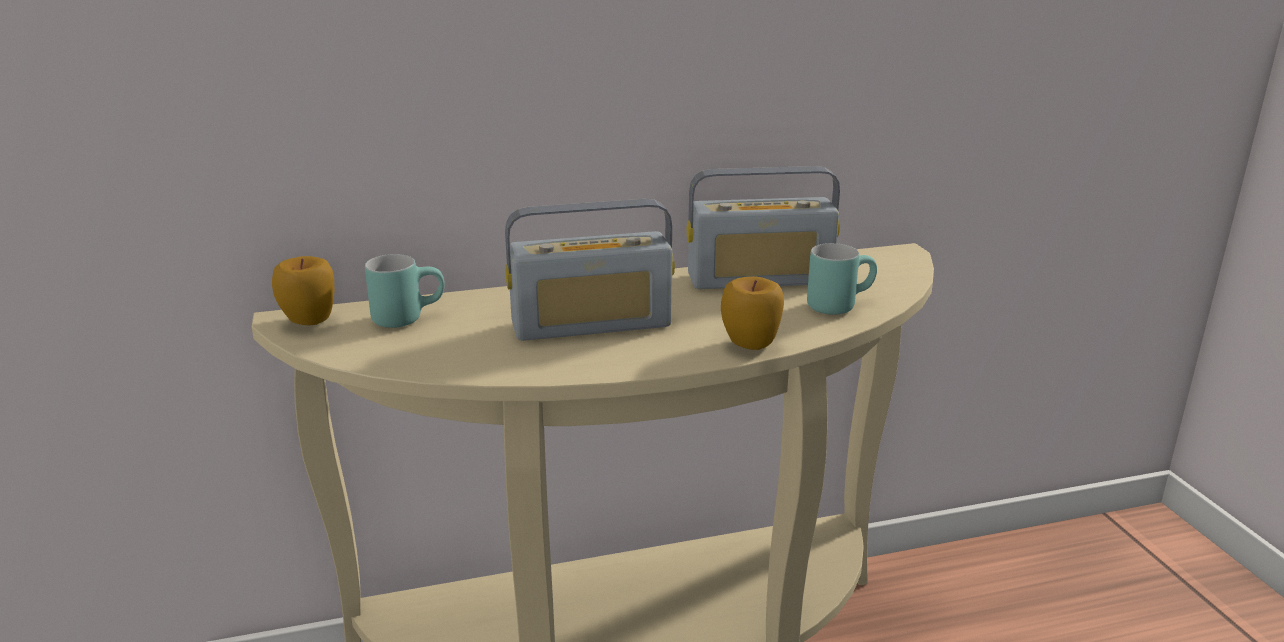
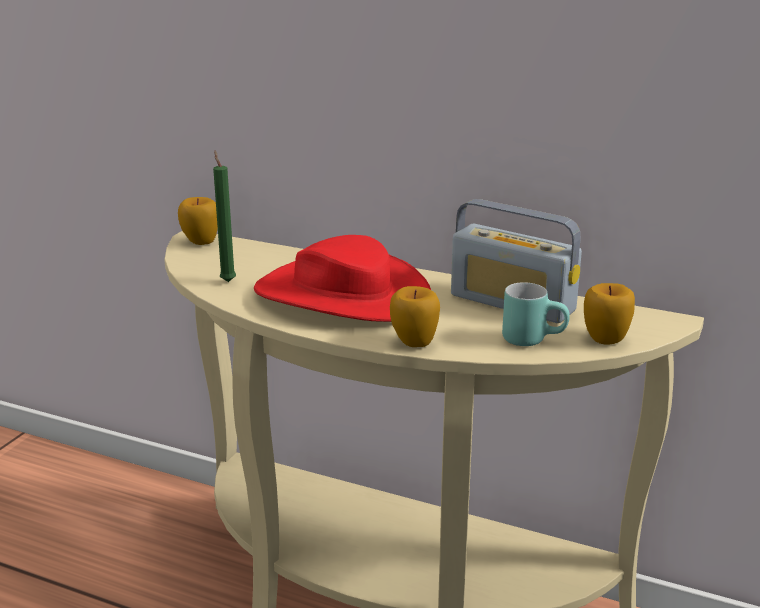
camera: 40 degrees right, 0 degrees up
(407, 317) = (252, 256): turquoise mug -> none
(431, 353) = (227, 281): none -> green candle
(591, 324) = (342, 295): radio -> red hat
(888, 284) = (605, 339): none -> apple

